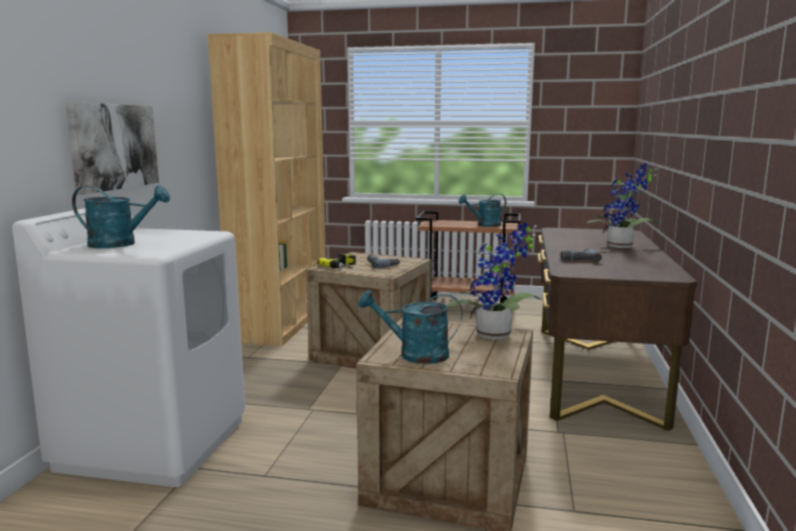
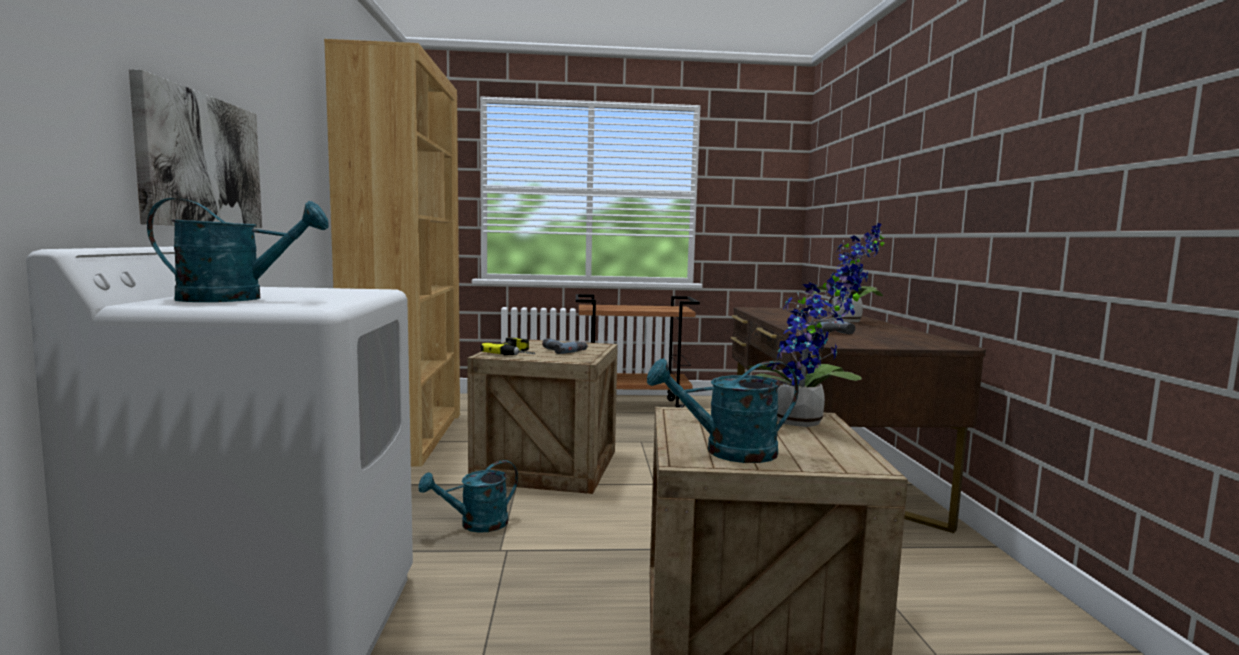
camera: 15 degrees left, 5 degrees down
(484, 225) = (654, 308): turquoise watering can -> turquoise watering can (476, 525)

